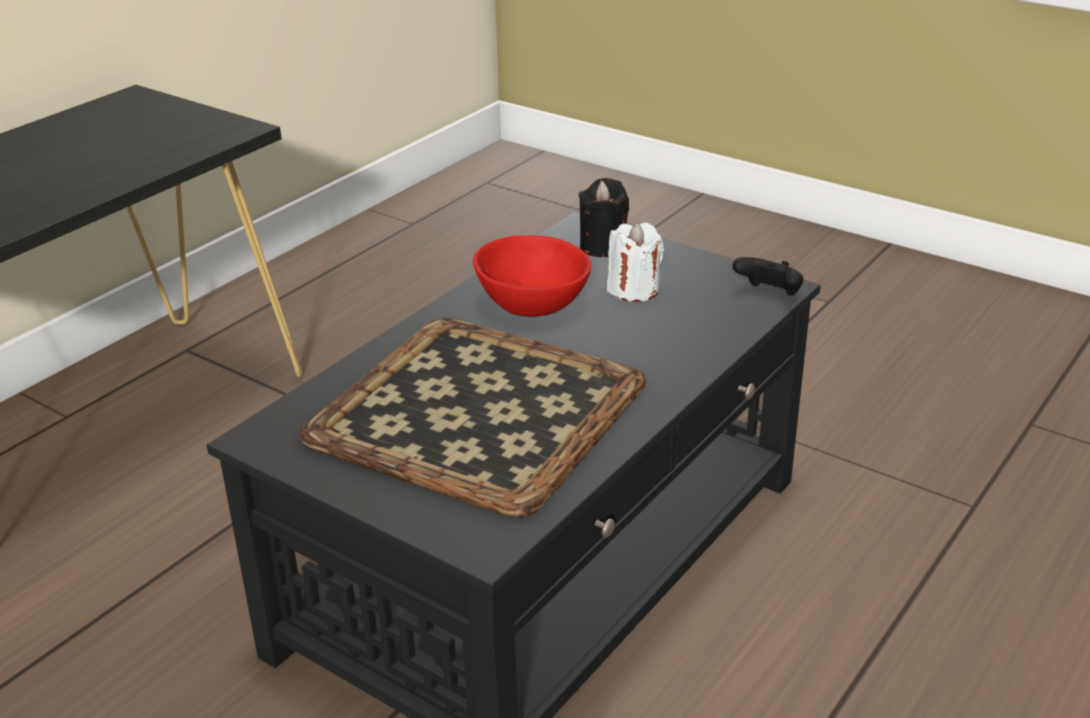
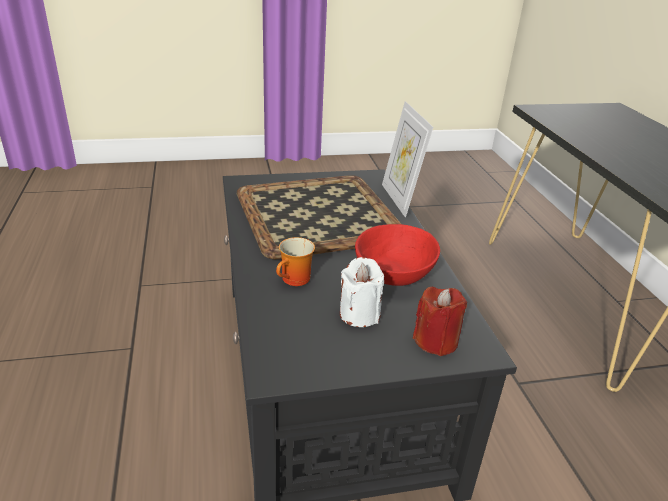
camera: 130 degrees right, 0 degrees up
(321, 378) = (400, 199): none -> picture frame
(603, 246) = (436, 341): black candle -> red candle
(647, 345) = (295, 280): none -> mug
(769, 294) = (271, 361): black game controller -> none

